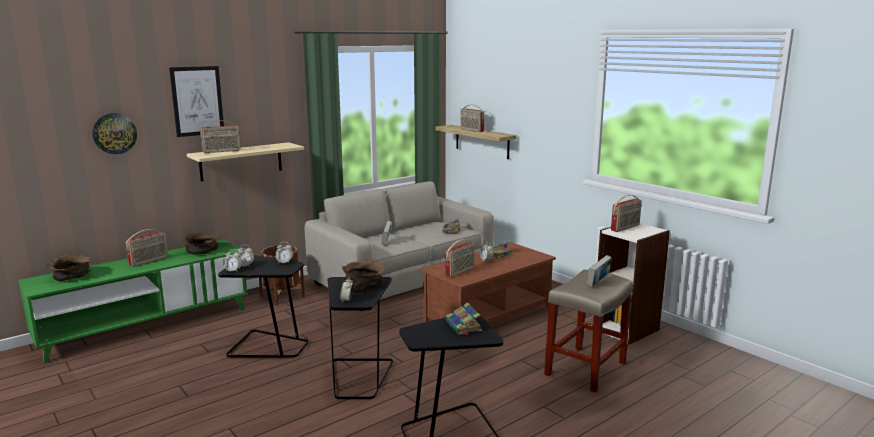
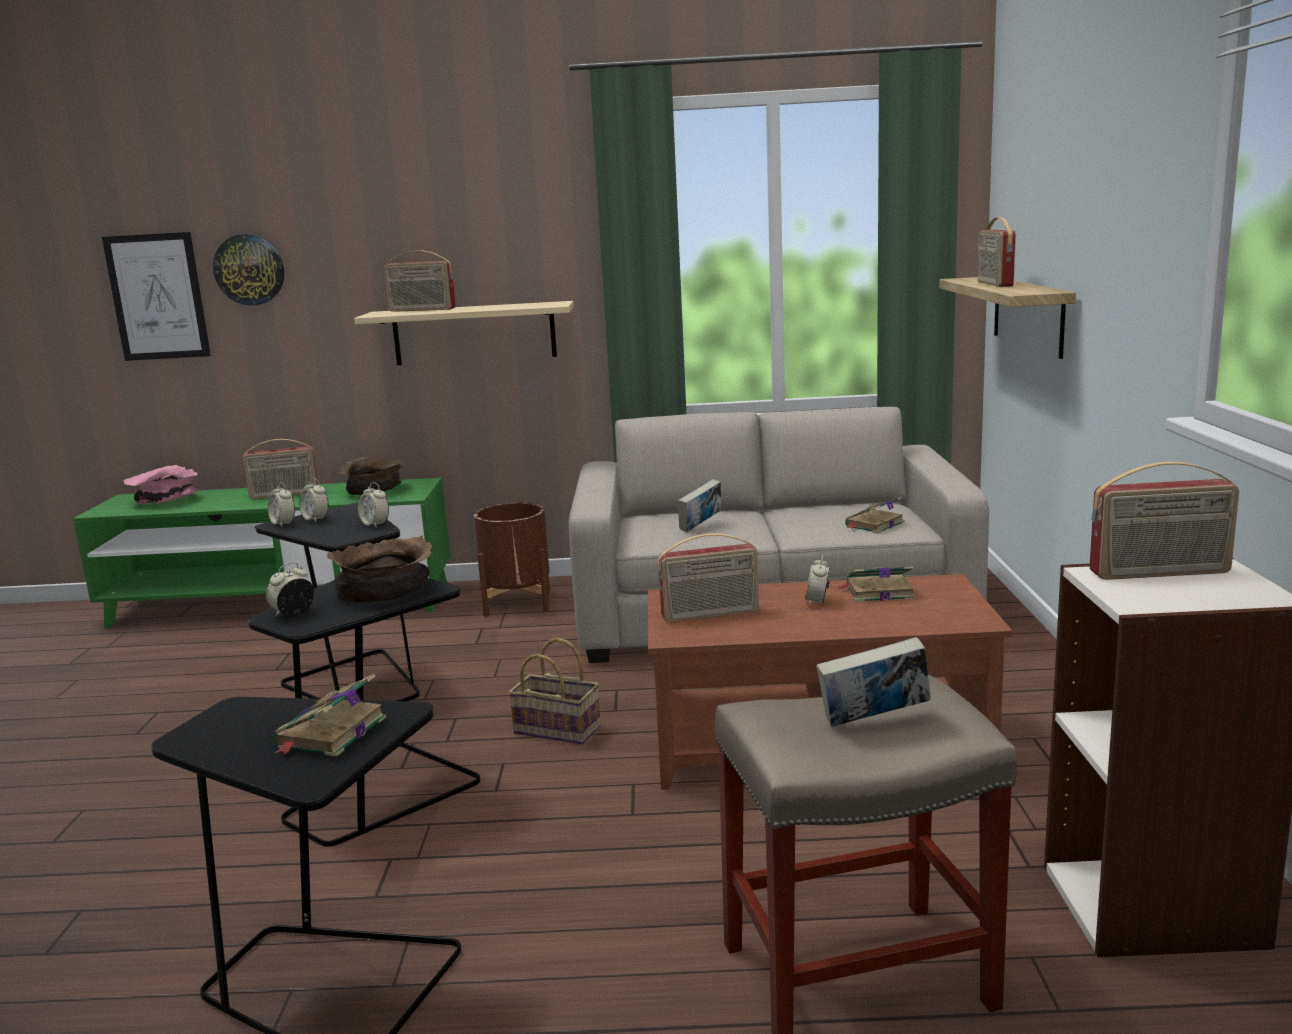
camera: 40 degrees right, 0 degrees up
(71, 277) = (164, 501): brown bowl -> pink bowl
(197, 101) = (389, 214): picture -> picture (157, 297)
(391, 336) = (560, 729): none -> basket

